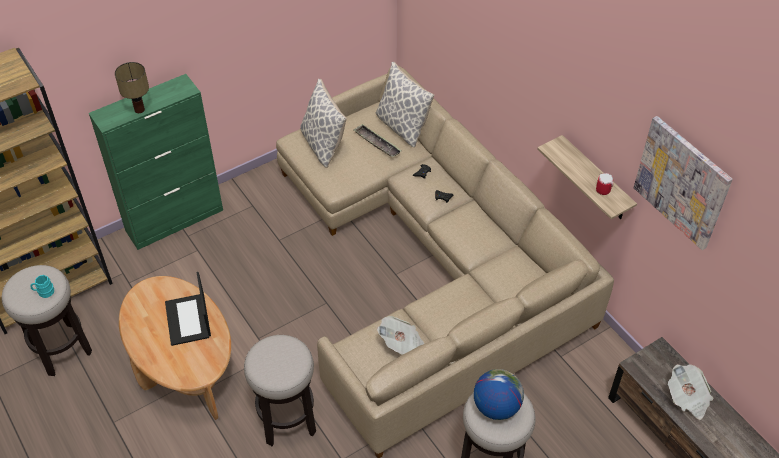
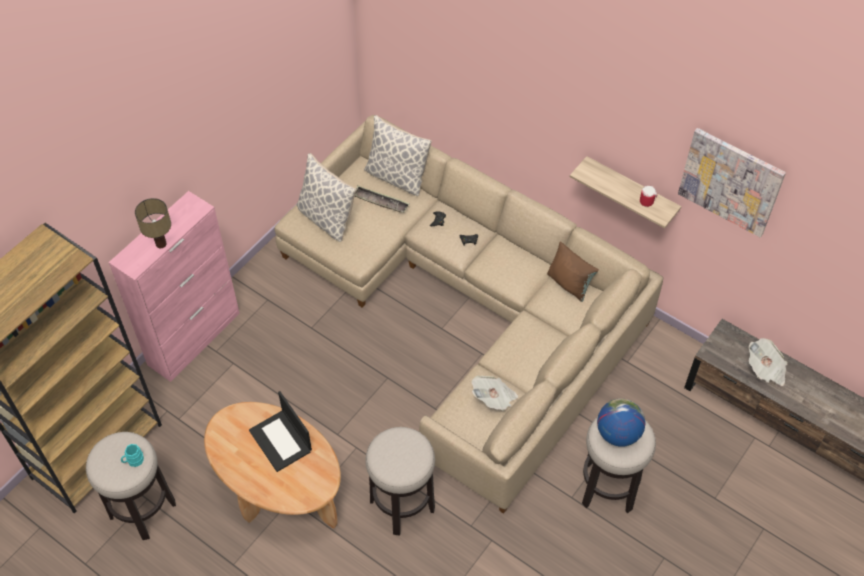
camera: 20 degrees left, 5 degrees up
(175, 220) = (194, 338): green cabinet -> pink cabinet
(521, 262) = (569, 284): none -> brown pillow

